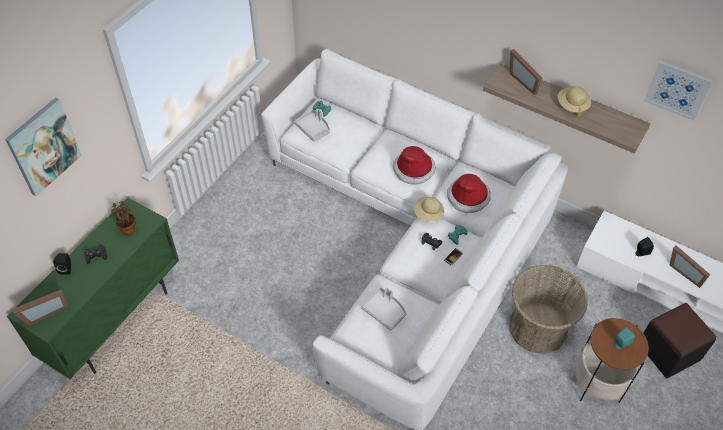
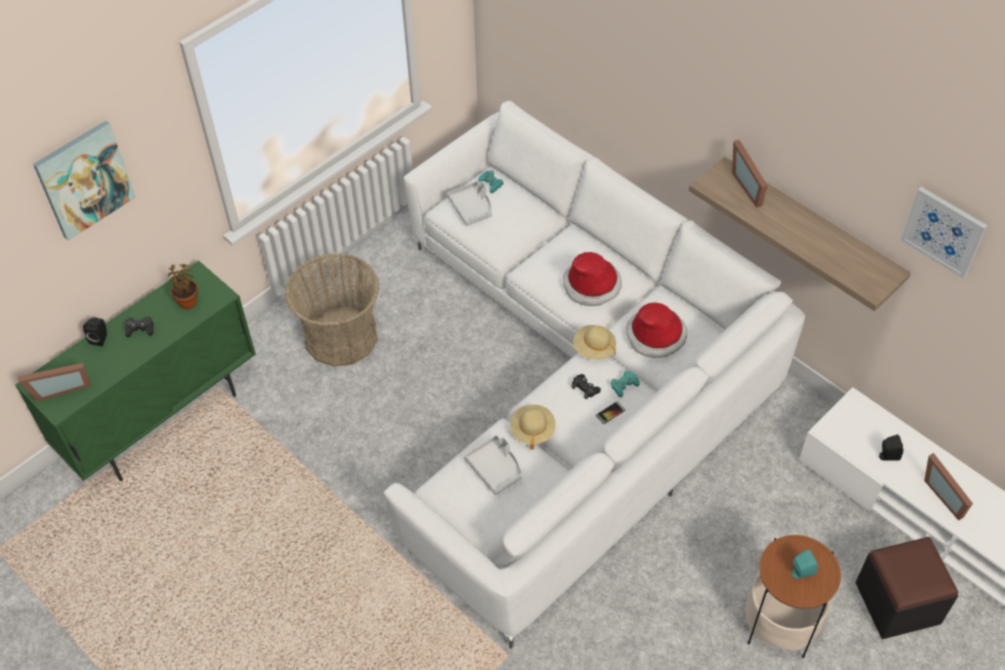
camera: 15 degrees right, 0 degrees up
(538, 327) = (718, 533): basket -> basket (341, 336)
(572, 105) = (806, 230): beige hat -> beige hat (532, 430)

